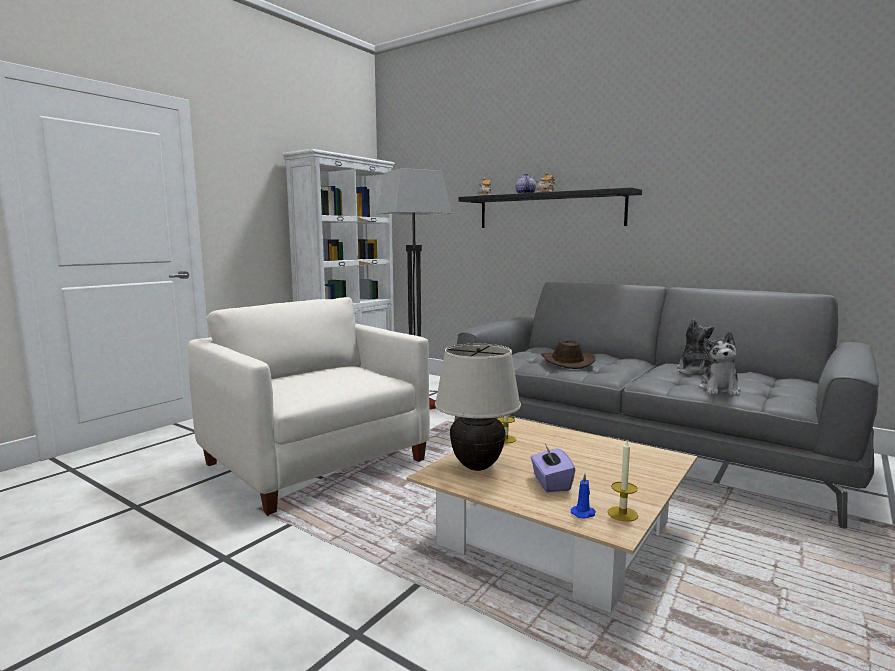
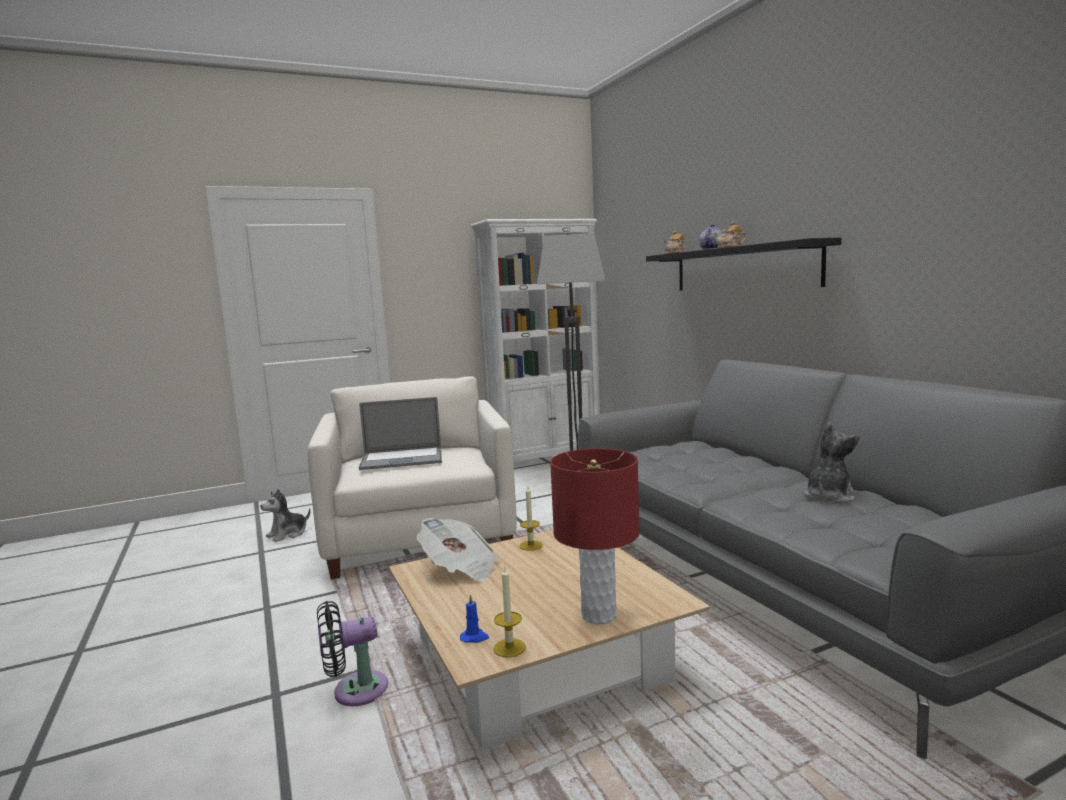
camera: 30 degrees right, 0 degrees up
(314, 379) = (402, 459): none -> laptop
(435, 604) = (354, 691): none -> black fan
(477, 466) = (460, 568): beige table lamp -> newspaper
(551, 483) = (496, 600): purple tissue box -> none
(566, 362) = (684, 464): brown hat -> none
(643, 477) = (599, 616): none -> red table lamp
(719, 390) = (813, 525): plush toy -> plush toy (288, 534)

